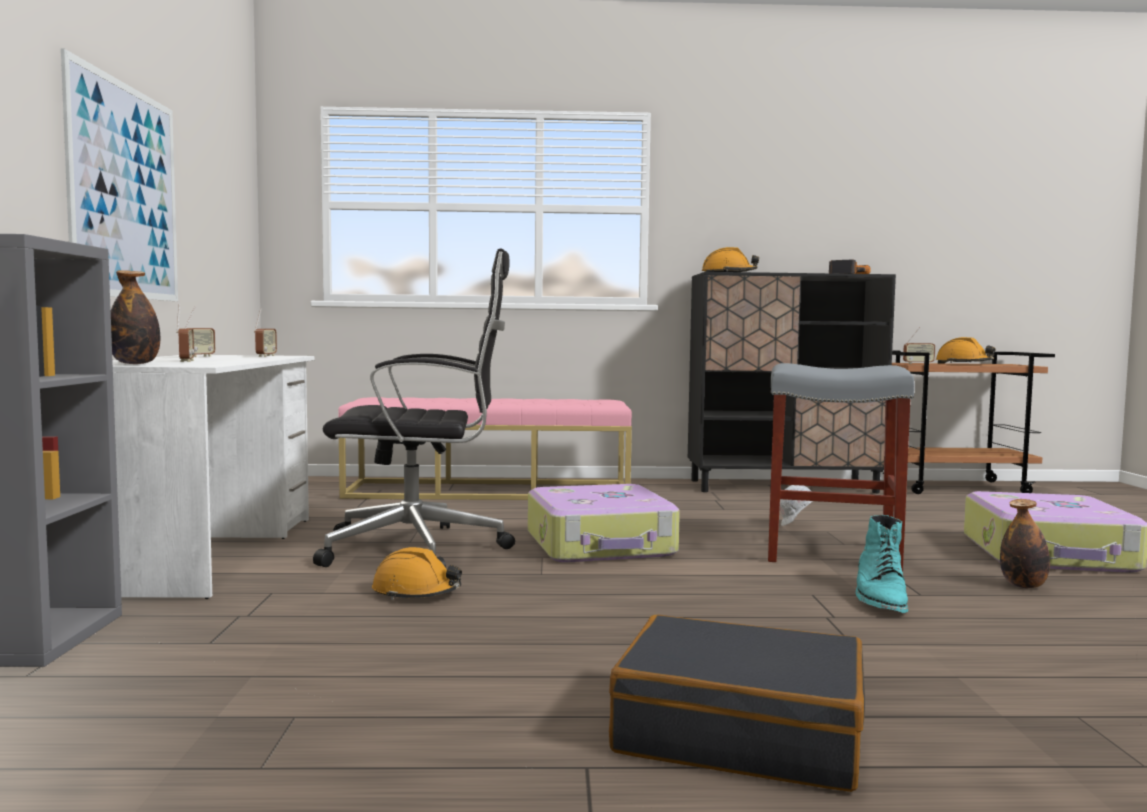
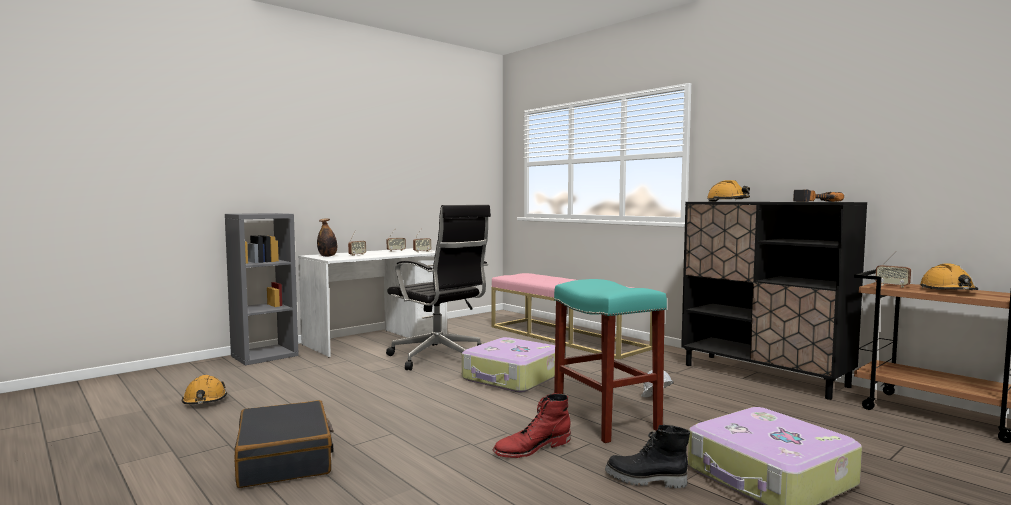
camera: 50 degrees right, 0 degrees up
(125, 191) = (373, 178): picture -> none
(416, 593) = (379, 375): orange hard hat -> orange hard hat (204, 400)
(829, 554) = (604, 420): grey stool -> turquoise stool
(880, 597) = (532, 448): turquoise boot -> red boot
(1023, 586) = (645, 480): bottle -> black boot

